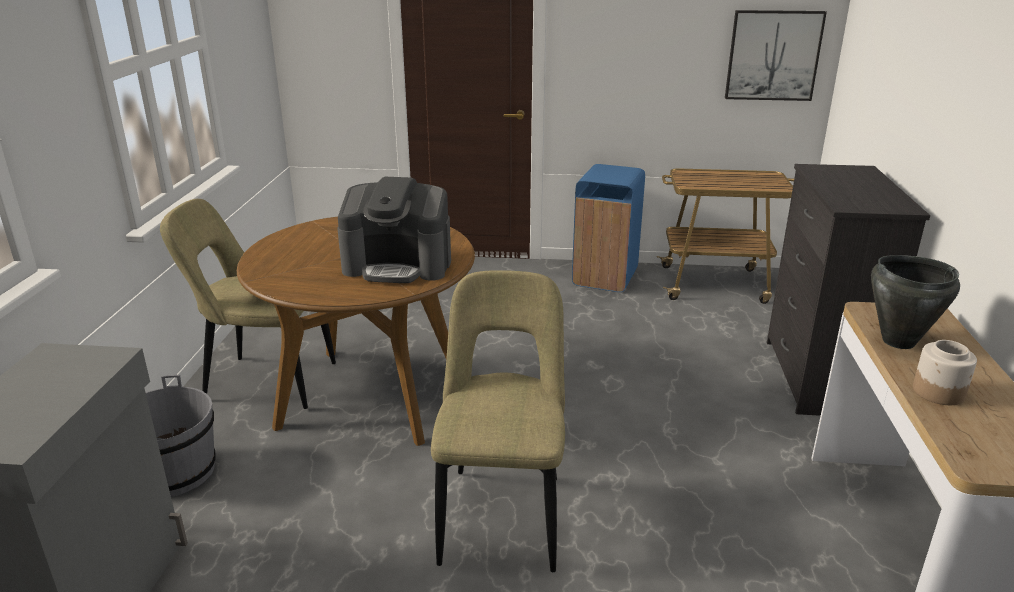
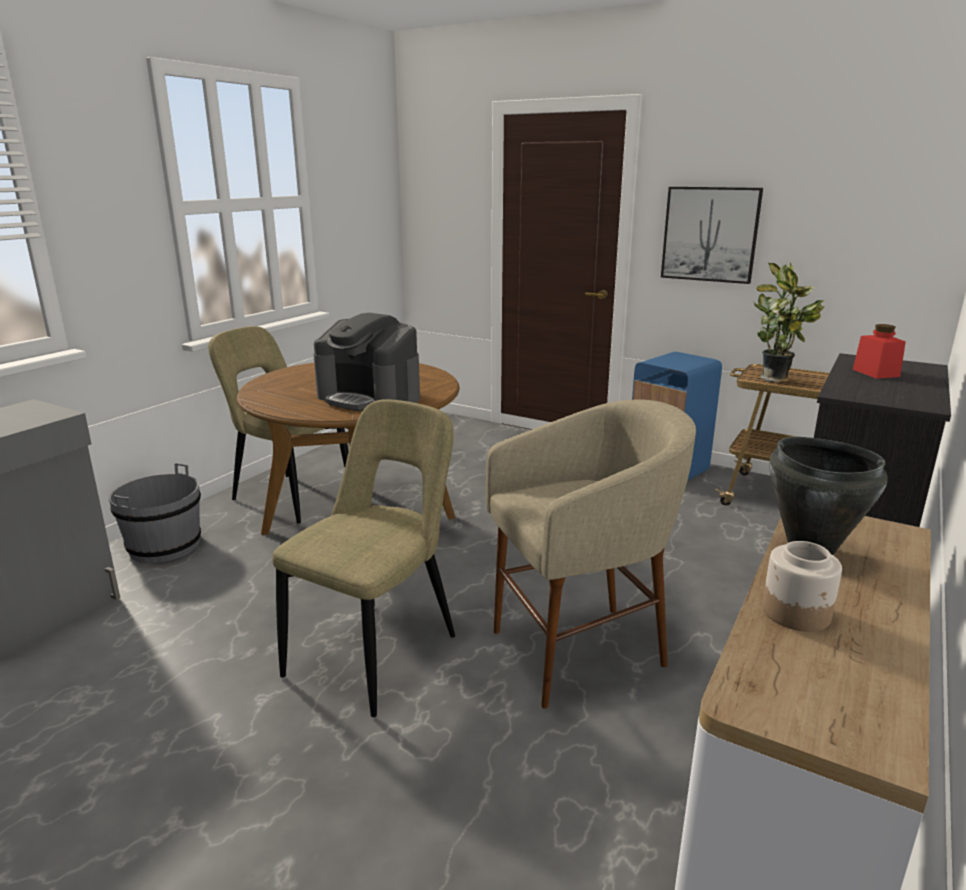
camera: 25 degrees right, 5 degrees down
(666, 460) = (580, 651): none -> beige stool
(707, 184) = (777, 380): none -> potted plant
(773, 55) = (886, 244): picture -> picture (710, 234)
(842, 181) = (875, 373): none -> red jar

